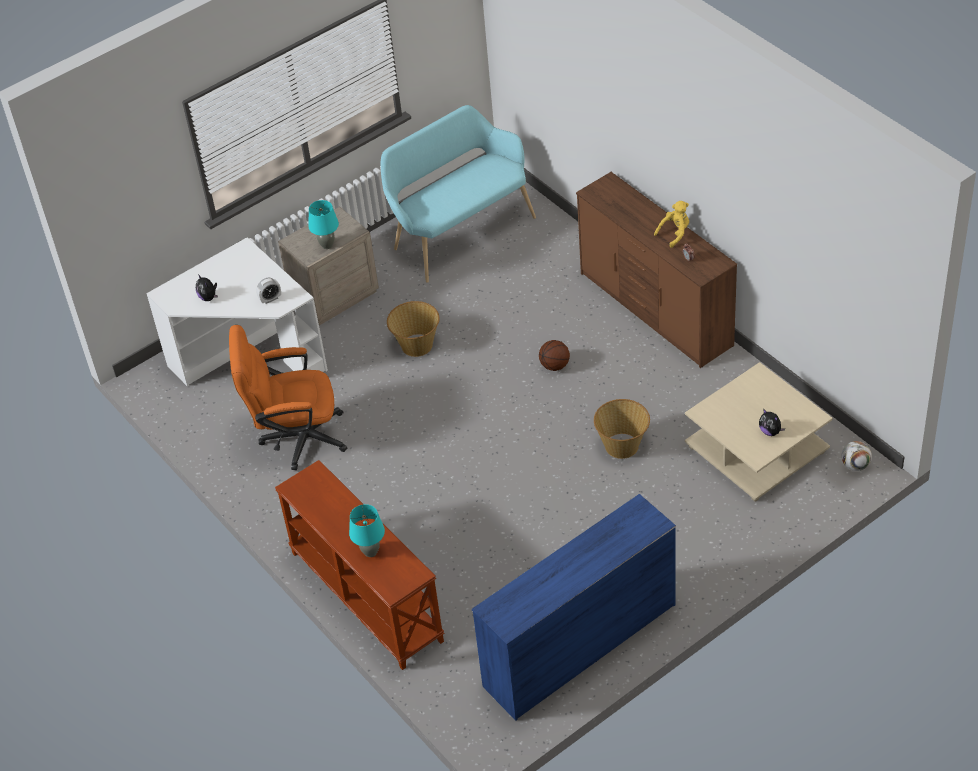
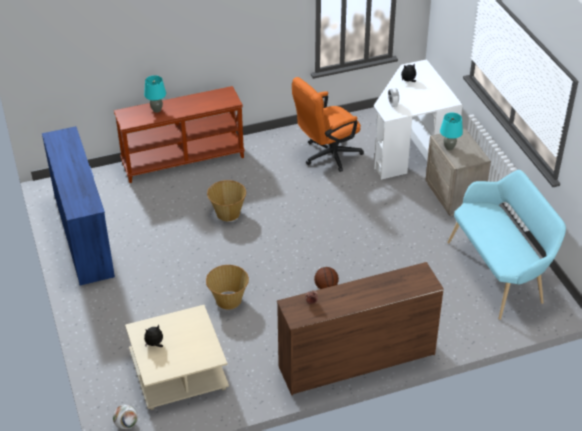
camera: 105 degrees right, 5 degrees down
(296, 438) = (326, 156): orange office chair -> orange office chair turned 135 degrees counterclockwise
(416, 345) = (383, 223): basket -> basket (227, 213)
(675, 233) = (346, 304): yellow plush toy -> none

